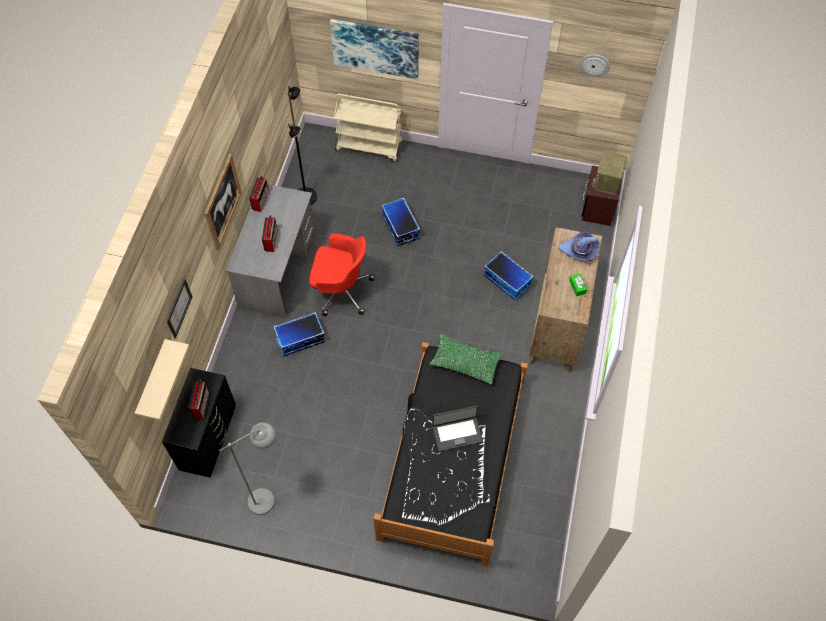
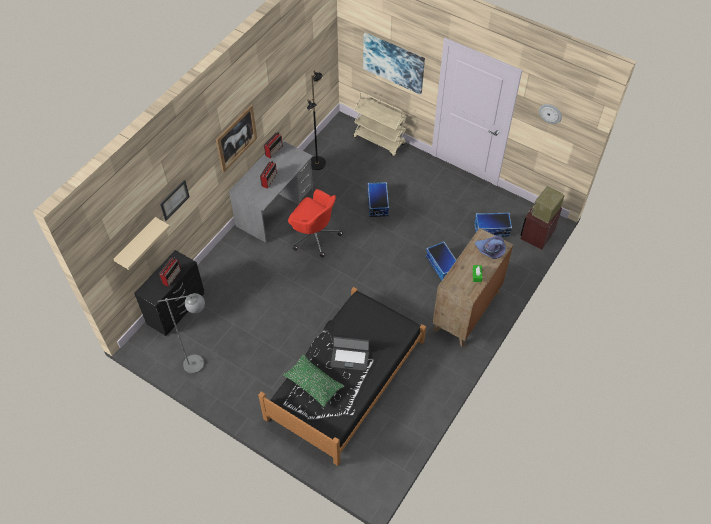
camera: 20 degrees right, 5 degrees down
(300, 339) = (270, 261): storage box -> storage box (491, 230)
(465, 363) = (378, 311): green pillow -> green pillow (313, 383)

